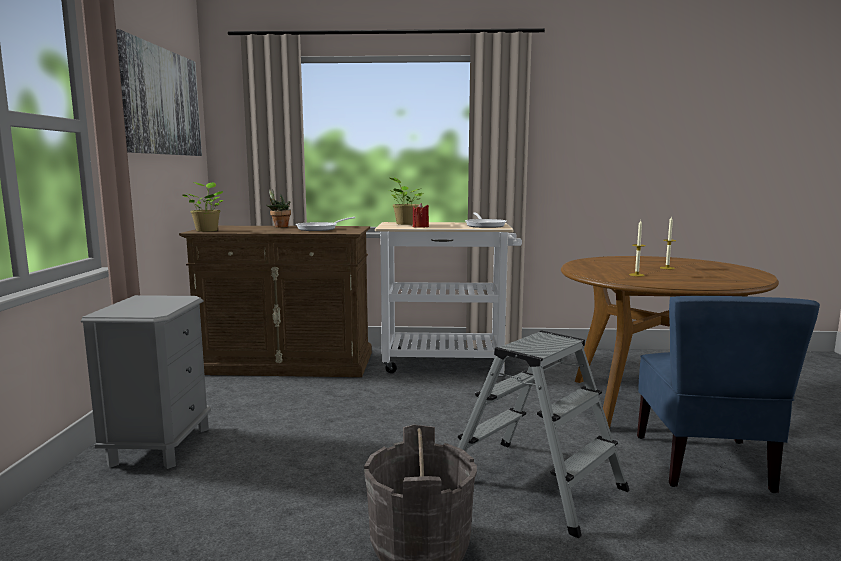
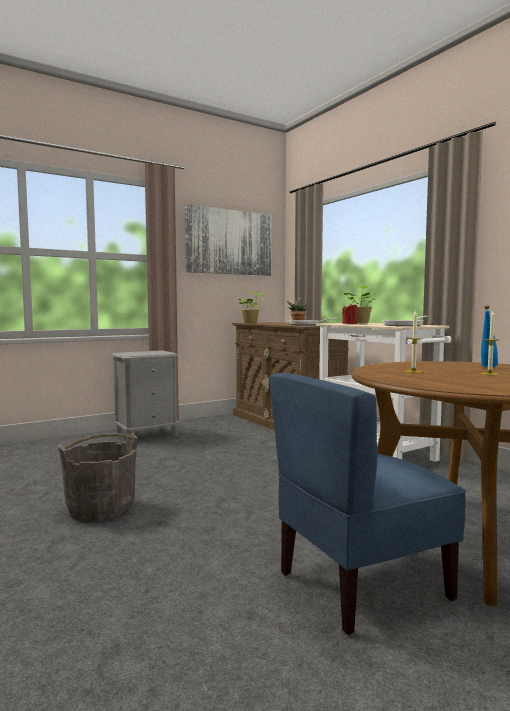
camera: 55 degrees right, 5 degrees down
(535, 483) = (217, 521): grey step ladder -> none
(629, 262) = (487, 367): none -> blue bottle

